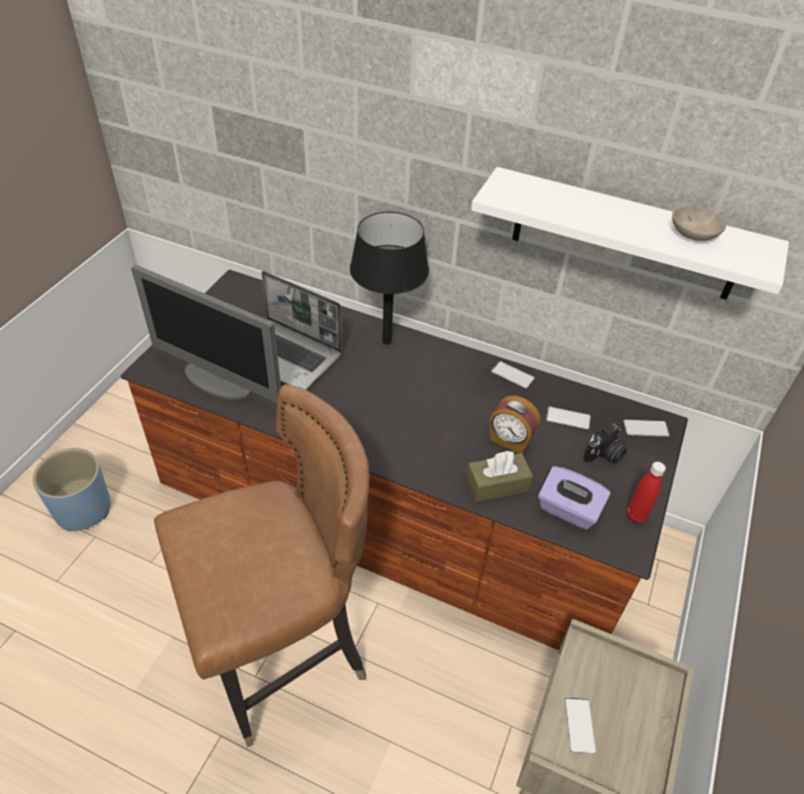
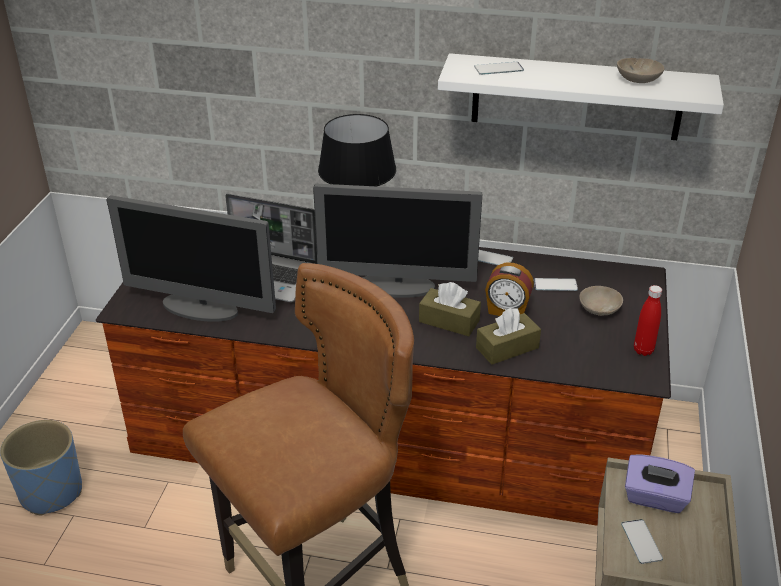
camera: 10 degrees left, 10 degrees down
(410, 391) = (397, 286): none -> monitor
(448, 441) = (449, 321): none -> brown tissue box
(568, 510) = (580, 356): purple tissue box -> purple tissue box (655, 498)
(604, 455) = (599, 308): camera -> beige bowl
(646, 428) = (630, 281): phone -> phone (498, 69)

